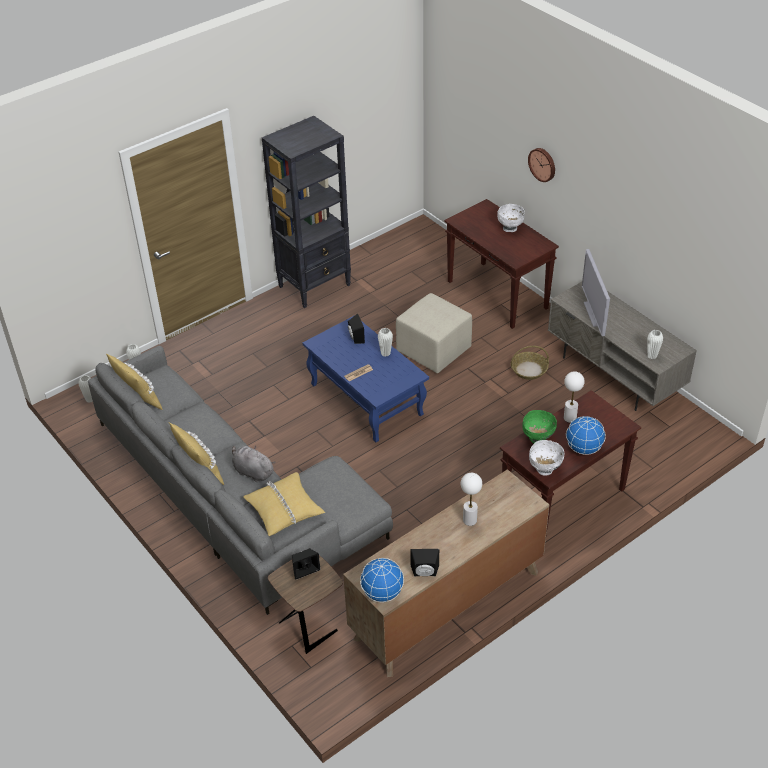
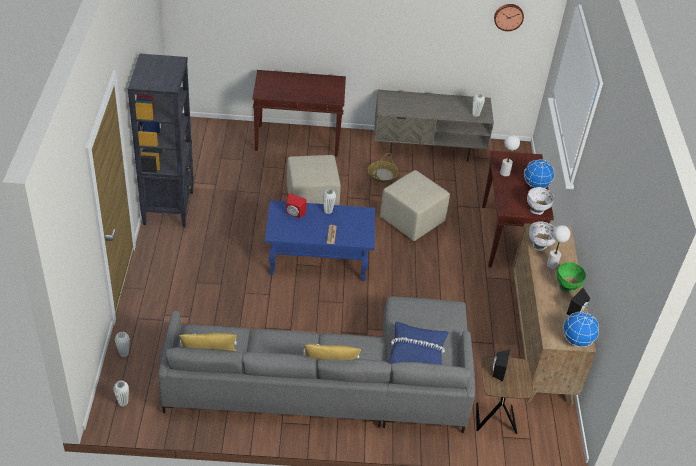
camera: 55 degrees left, 0 degrees up
(252, 471) = (362, 345): grey plush toy -> none
(284, 509) = (417, 351): yellow pillow -> blue pillow
(355, 338) = (294, 214): black speaker -> red speaker
(495, 425) = (413, 221): none -> beige ottoman
(510, 228) = (301, 81): white bowl -> white bowl (539, 245)
(537, 439) = (508, 196): green bowl -> green bowl (567, 287)
(543, 164) = (320, 17): wall clock -> wall clock (508, 16)
(595, 313) = (413, 108): television -> none

